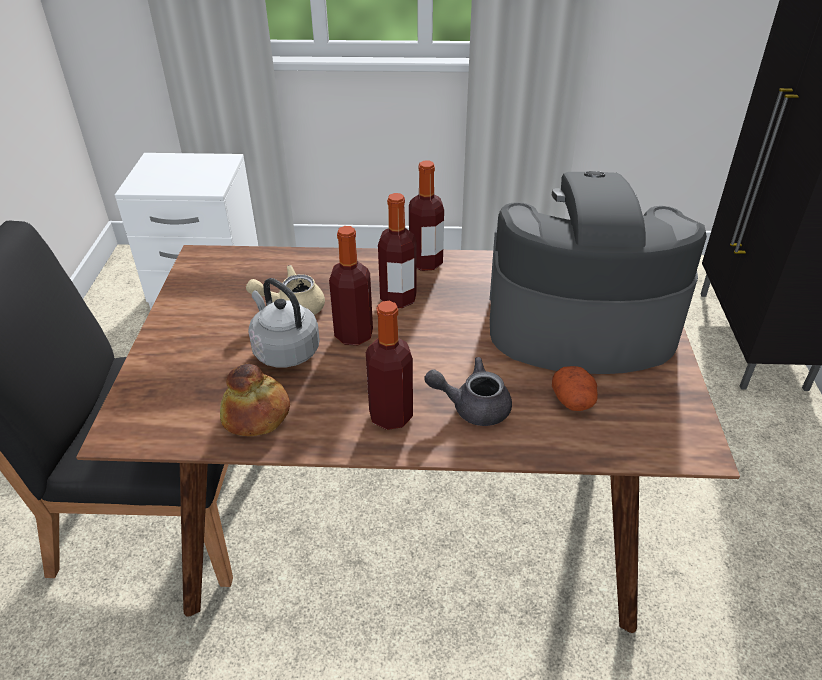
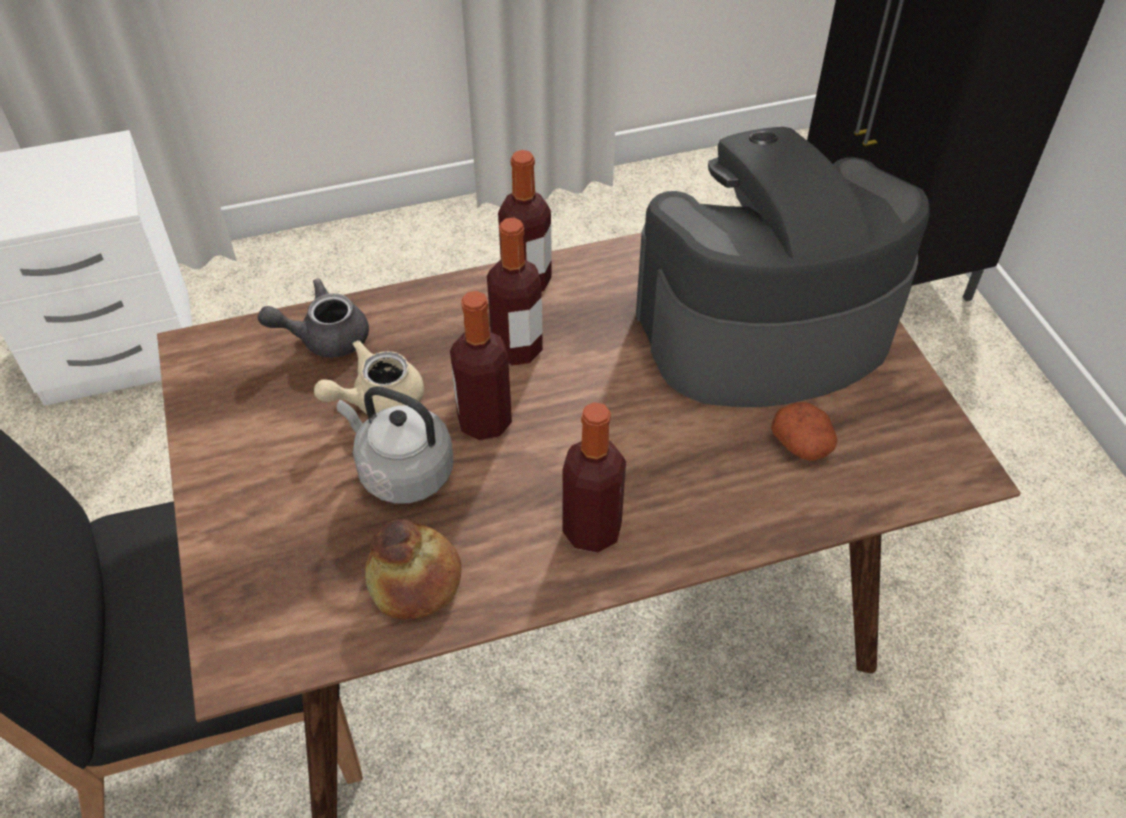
camera: 20 degrees left, 10 degrees up
(472, 406) = (686, 487): grey teapot -> grey teapot (324, 337)

